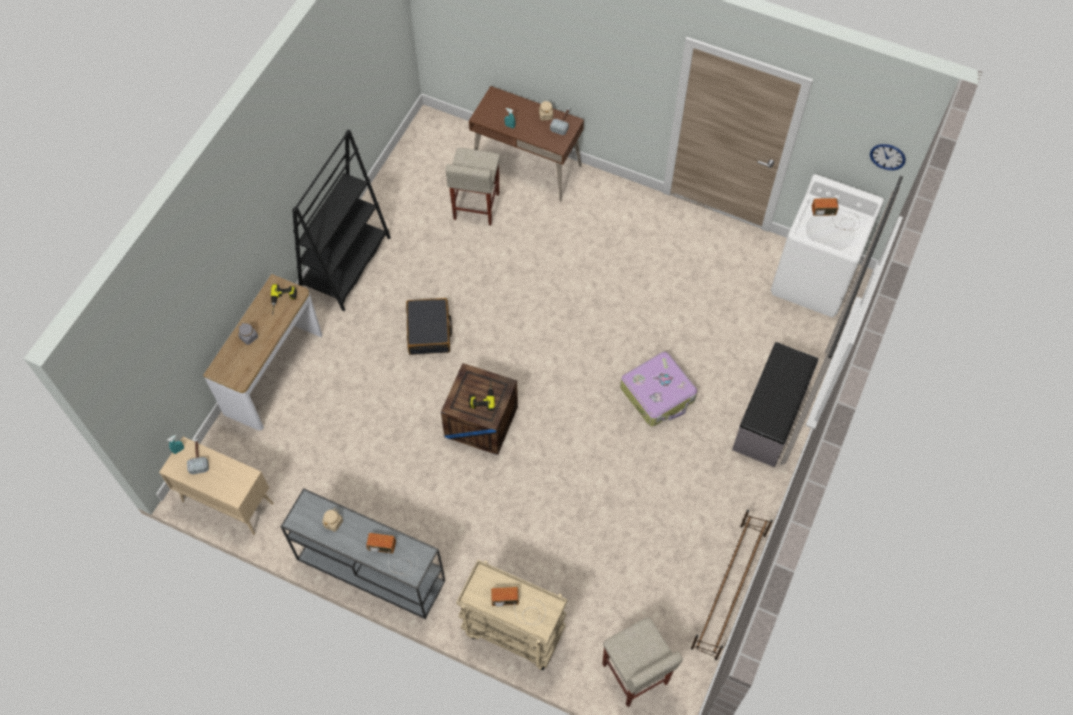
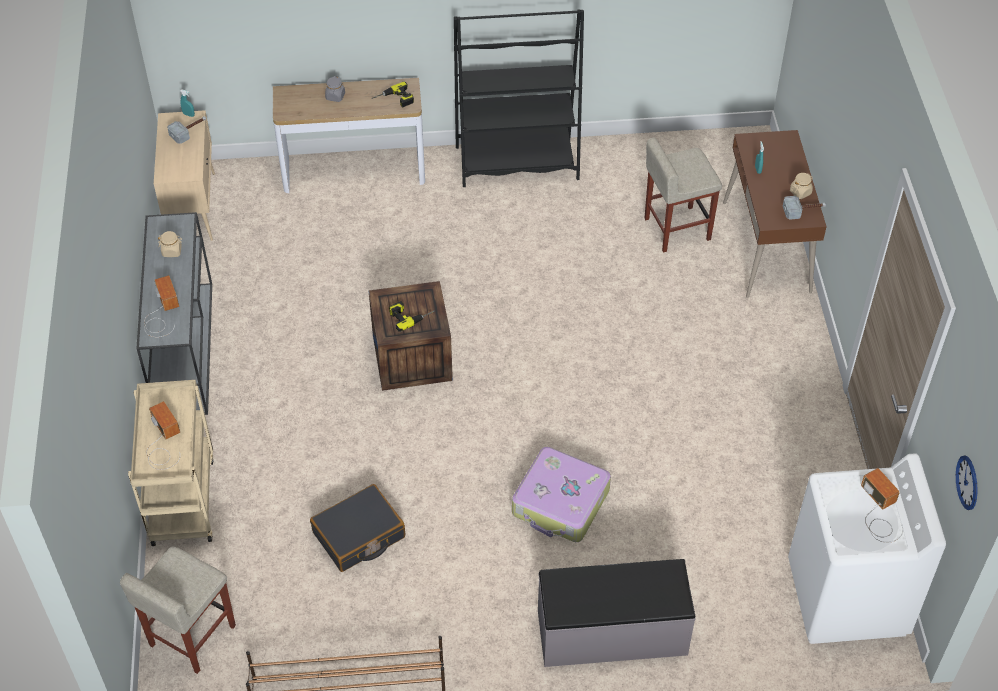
camera: 60 degrees right, 10 degrees down
(429, 331) = (490, 264): black suitcase -> black suitcase (359, 535)

